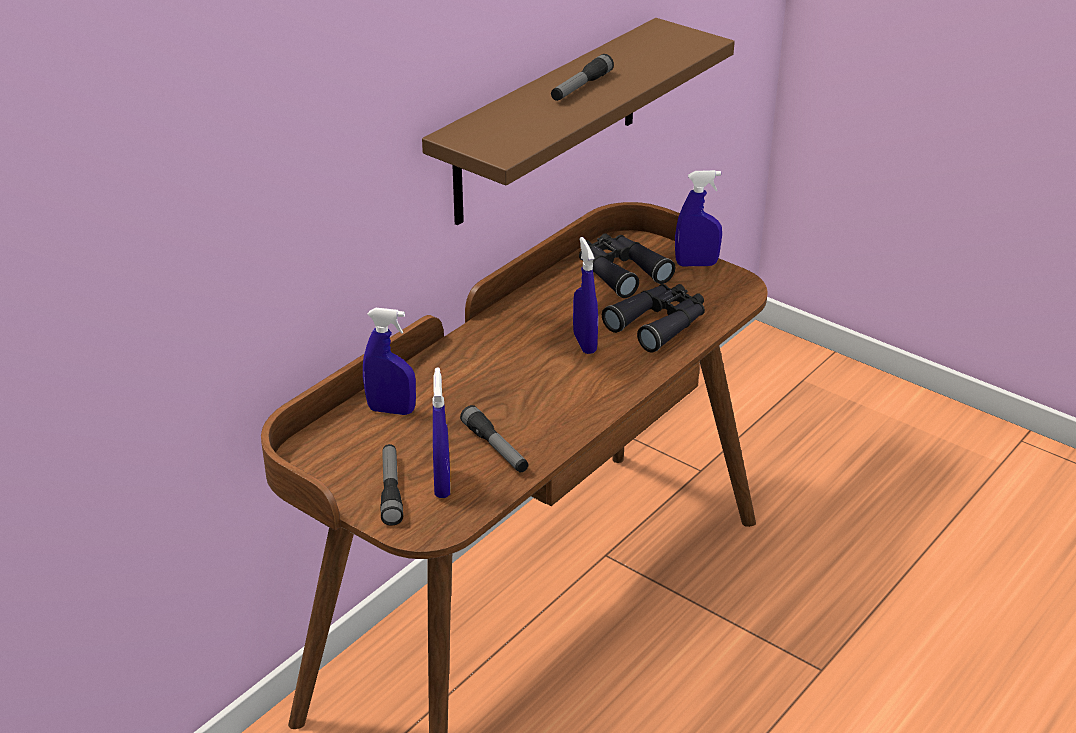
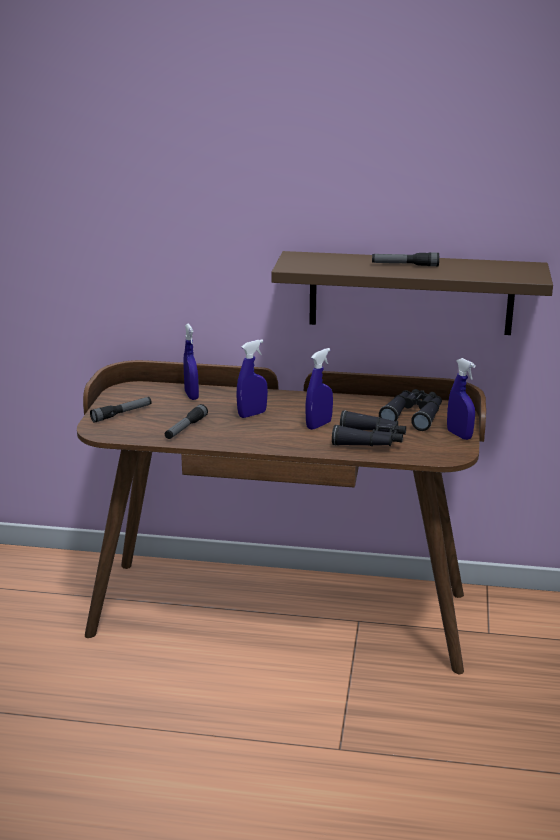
camera: 60 degrees right, 10 degrees down
(442, 484) = (139, 424): blue spray bottle -> blue spray bottle (252, 414)

